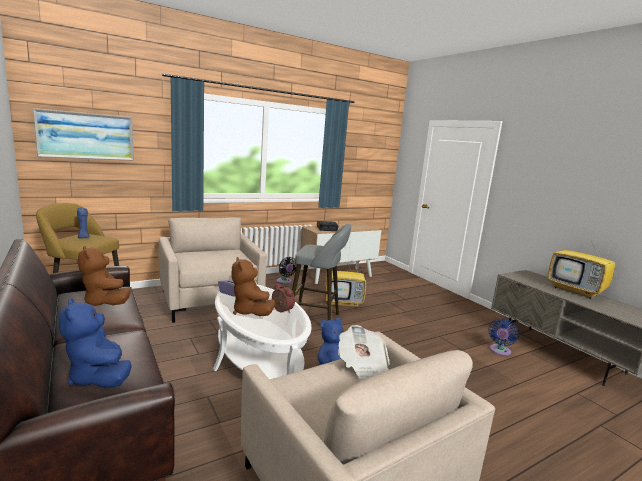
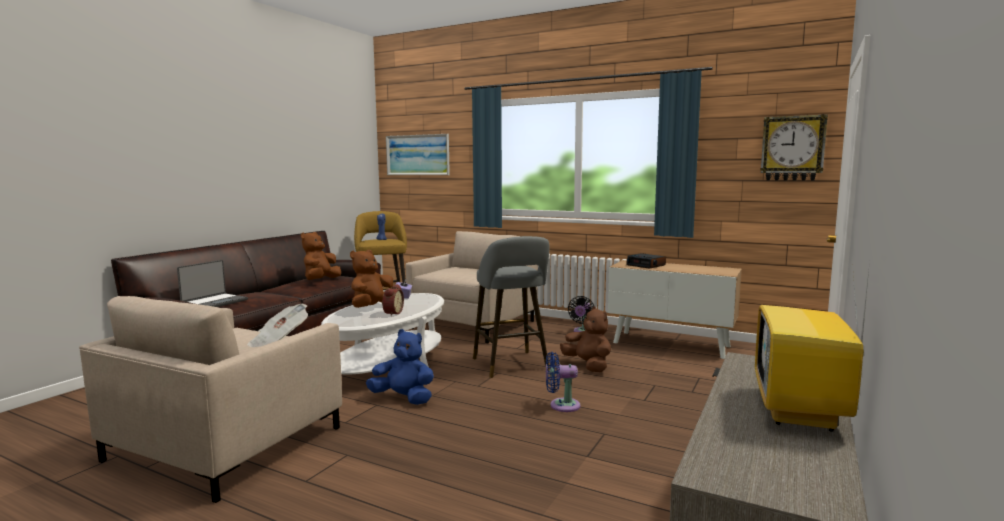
camera: 60 degrees right, 5 degrees down
(99, 377) = (214, 302): blue plush toy -> laptop
(344, 303) = (588, 366): television -> brown plush toy
(380, 154) = (792, 148): none -> wall clock
(499, 351) = (640, 487): blue fan -> blue fan (561, 405)

